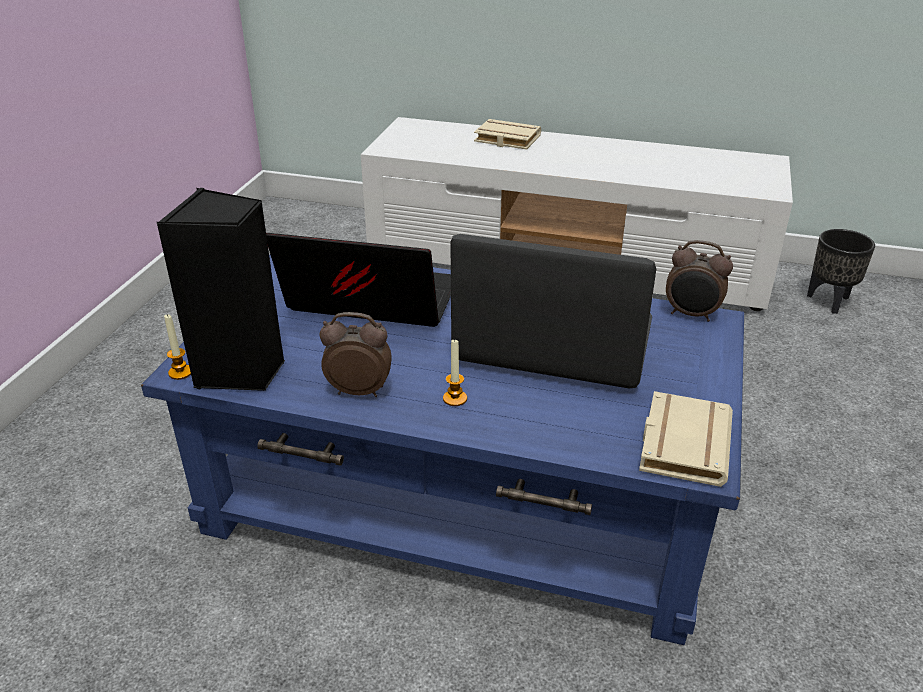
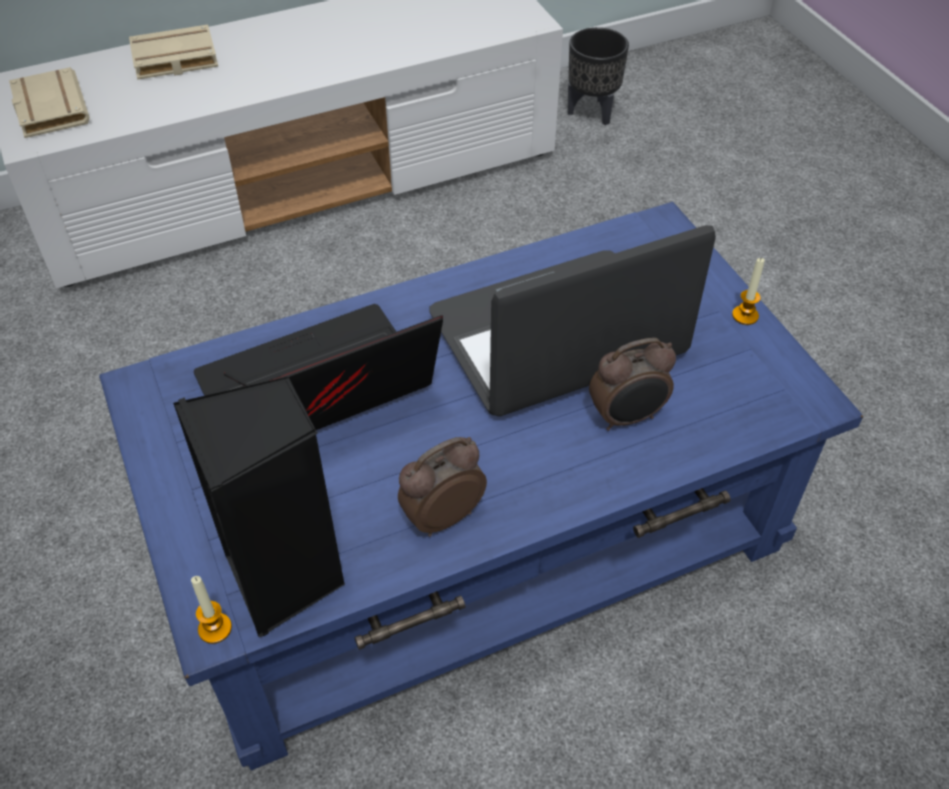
camera: 40 degrees left, 15 degrees up
(455, 398) = (543, 464): candle -> candle (745, 315)
(681, 443) = (772, 387): beige book -> beige book (48, 109)
(691, 315) = (637, 230): alarm clock -> alarm clock (627, 418)

